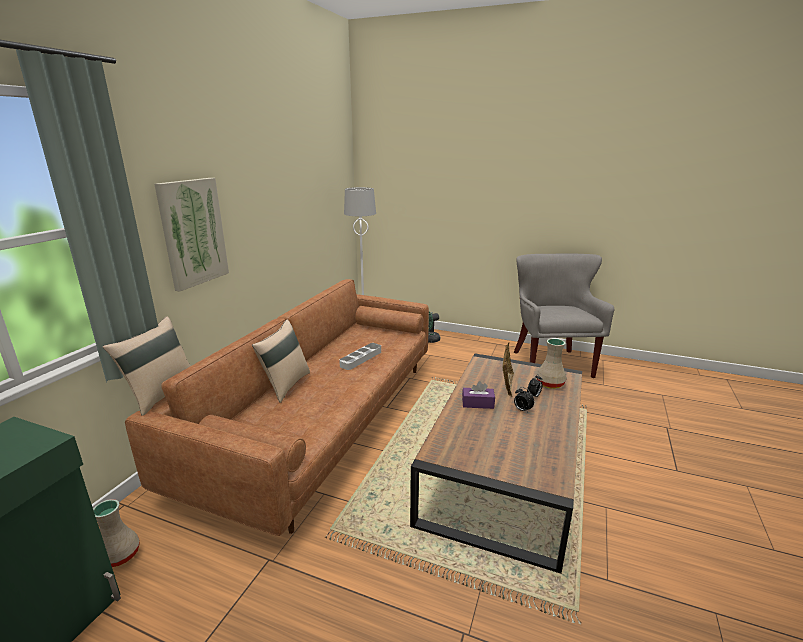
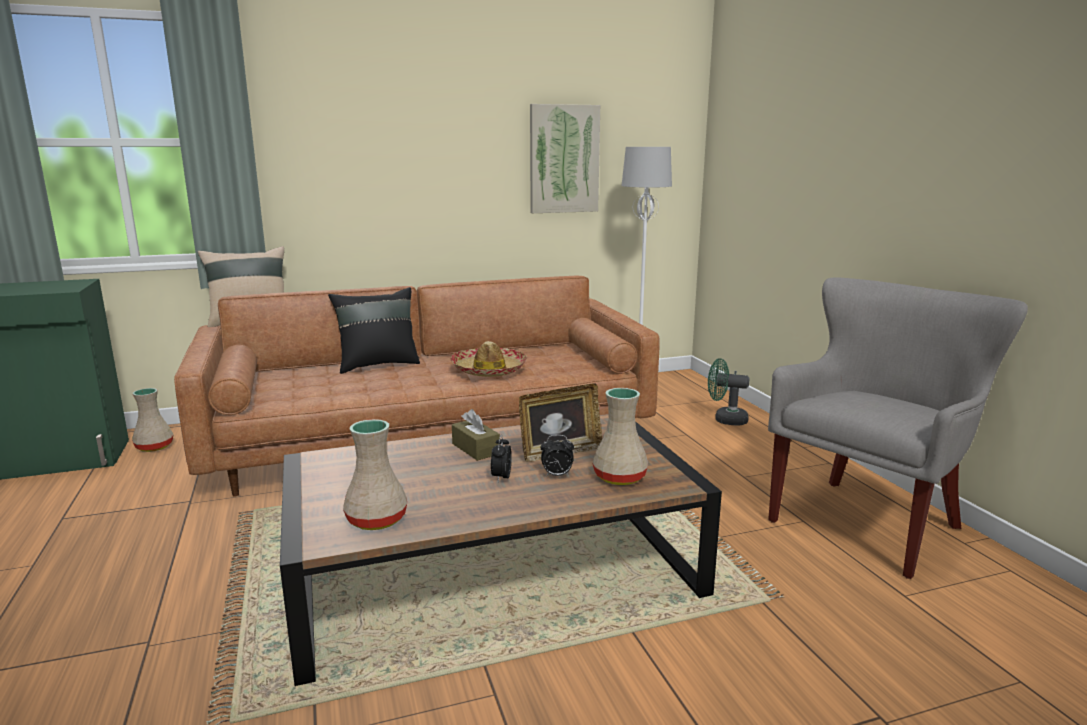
camera: 50 degrees right, 5 degrees down
(193, 232) = (350, 168): picture -> picture (564, 159)
(285, 385) = (378, 364): beige pillow -> black pillow
(361, 358) = (488, 370): grey tray -> hat
(477, 403) = (475, 449): purple tissue box -> brown tissue box
(541, 461) = (375, 519): none -> beige vase

